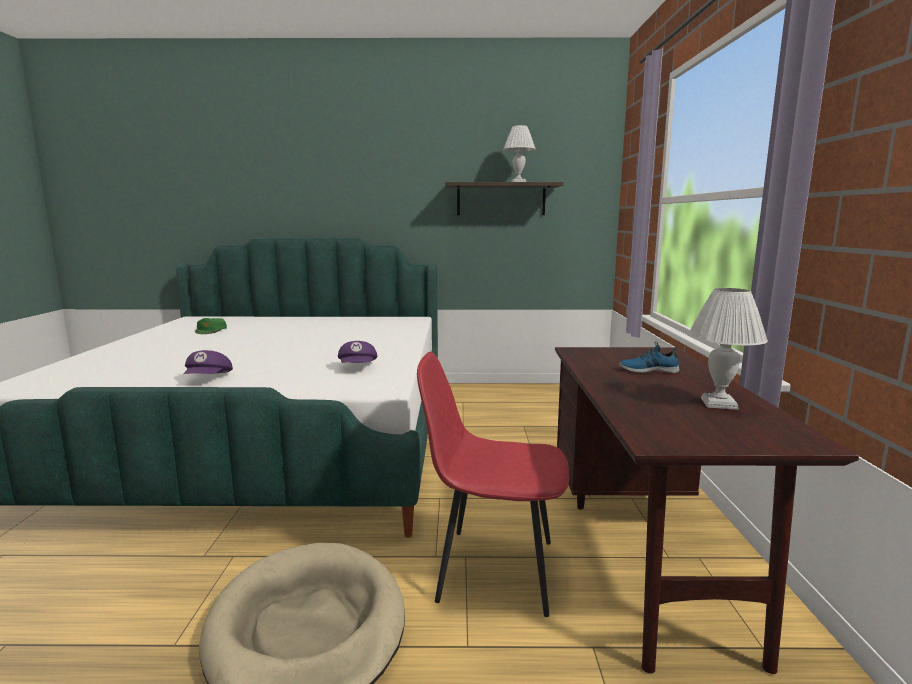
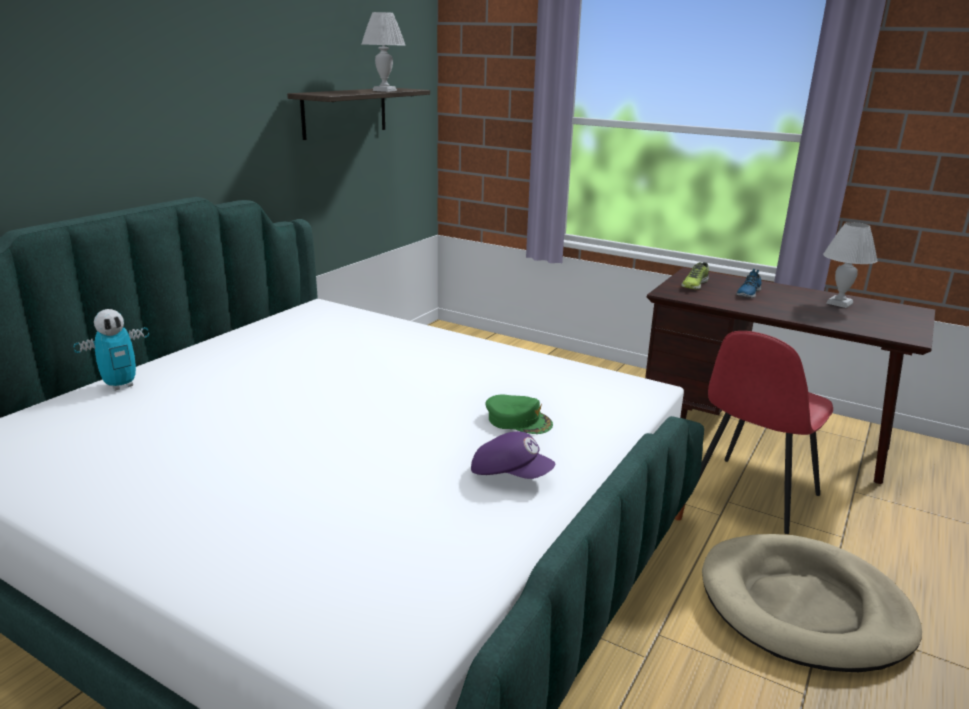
camera: 60 degrees left, 10 degrees up
(211, 330) = (138, 441): green cap -> green cap (518, 420)
(267, 318) = (121, 385): none -> toy robot
(358, 368) = (547, 384): purple cap -> none
(624, 354) = (694, 285): none -> shoe

